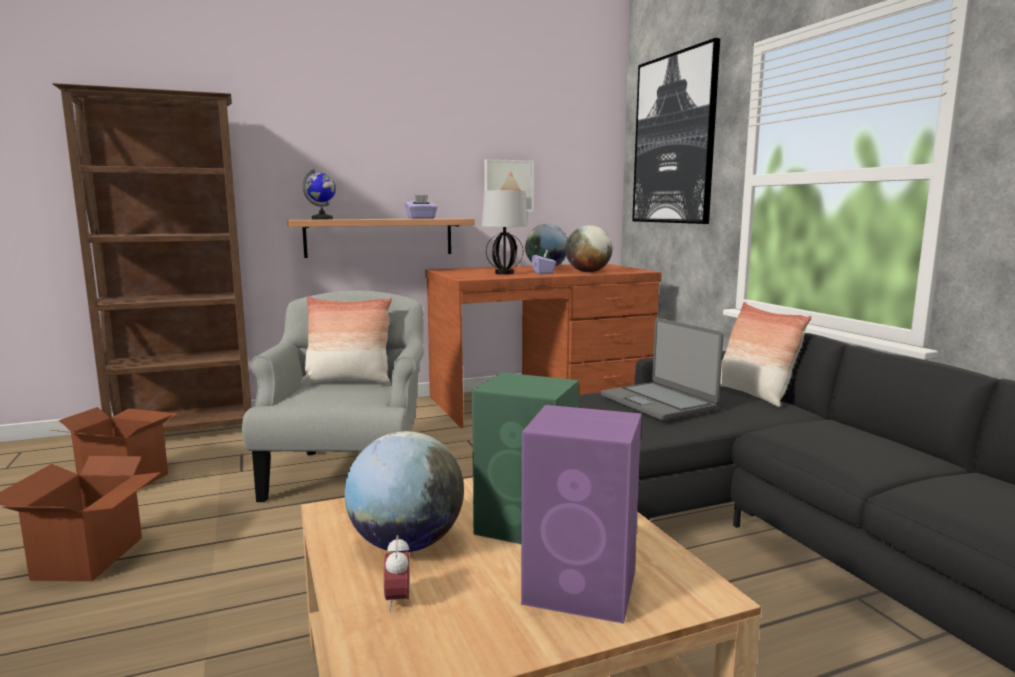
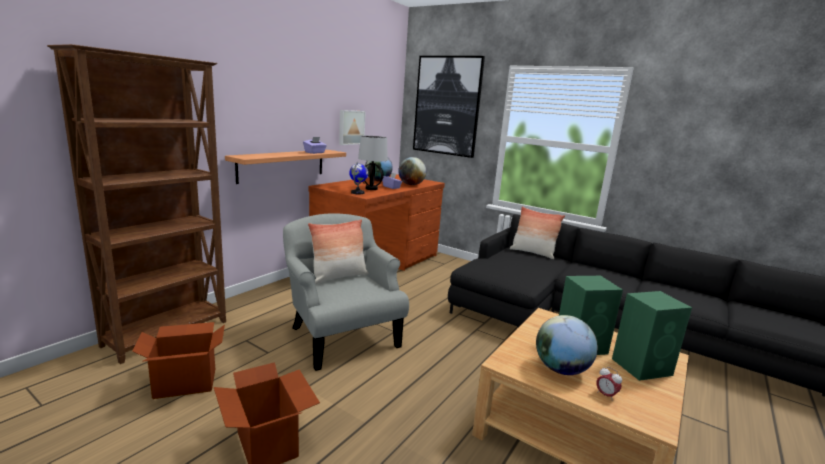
camera: 35 degrees left, 5 degrees up
(322, 219) = (255, 155): globe -> globe (358, 193)
(583, 589) = (642, 367): purple speaker -> green speaker
(658, 402) = (511, 265): laptop -> none

